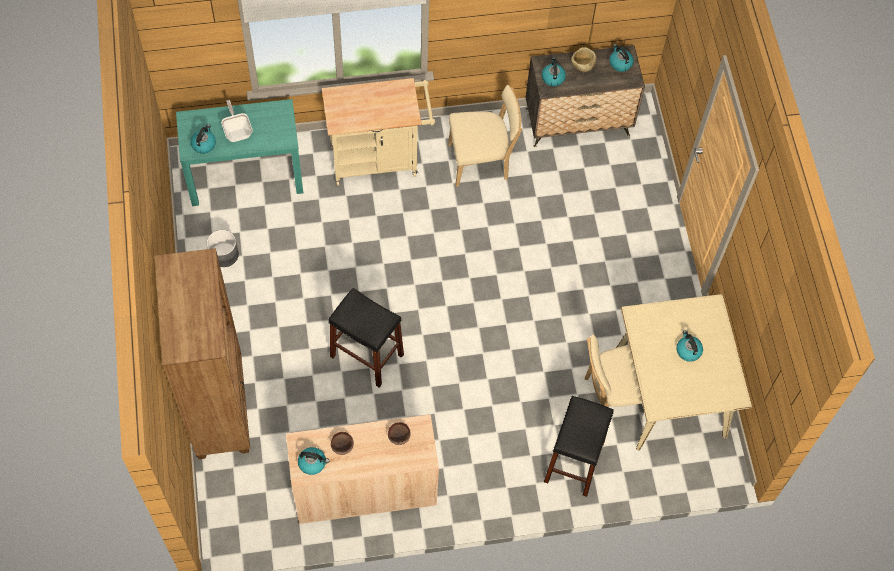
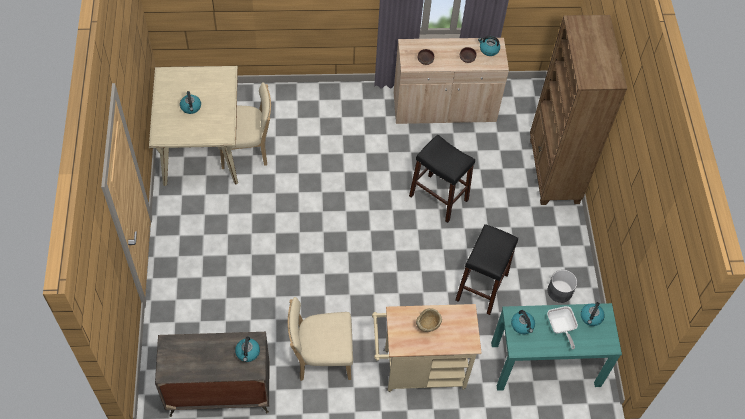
camera: 175 degrees left, 5 degrees down
(574, 461) = (287, 110): black stool -> black stool (481, 287)
(582, 66) = (215, 363): beige bowl -> beige bowl (427, 325)
(620, 63) = (175, 363): kettle -> kettle (522, 325)

